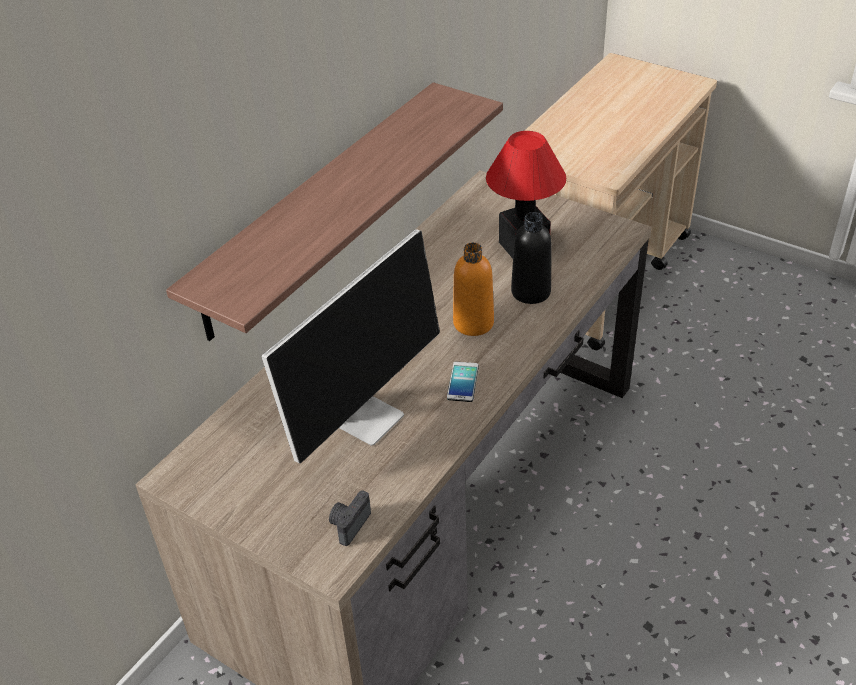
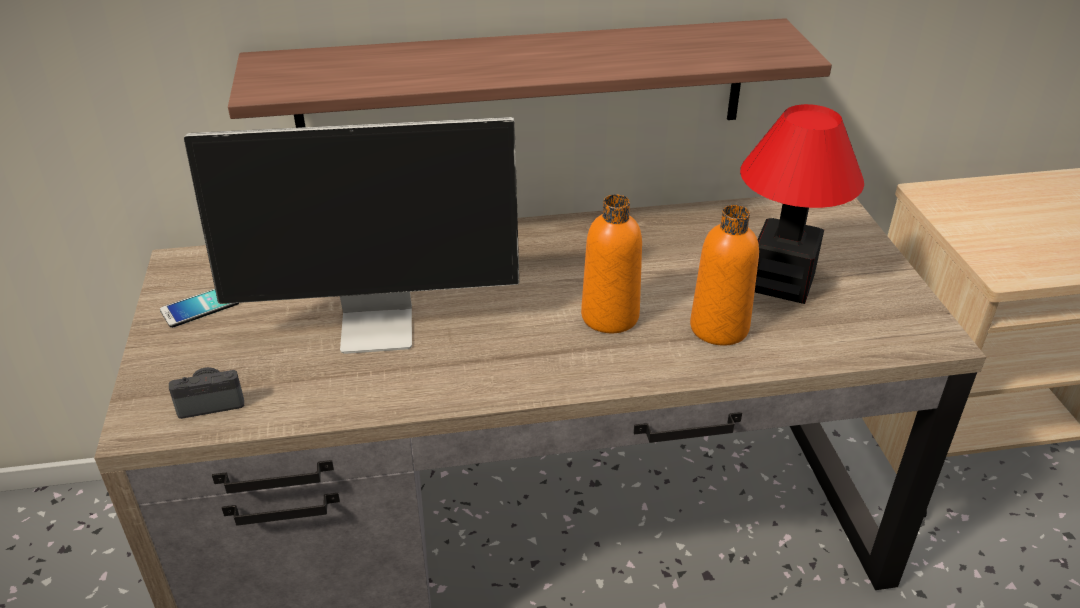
camera: 45 degrees right, 5 degrees down
(463, 382) = (509, 361): phone -> phone (200, 307)
(531, 292) = (719, 328): black bottle -> orange bottle

